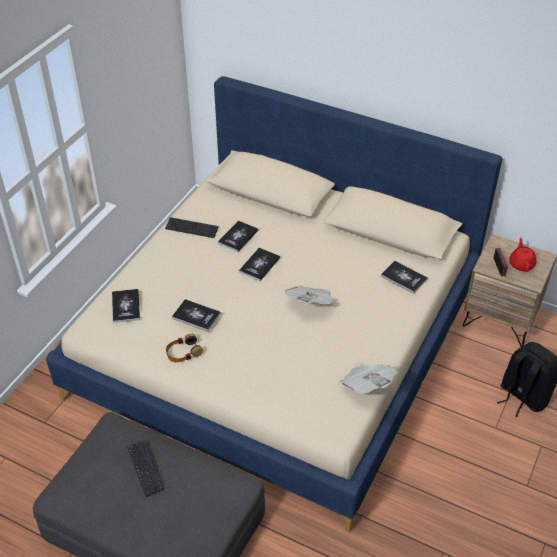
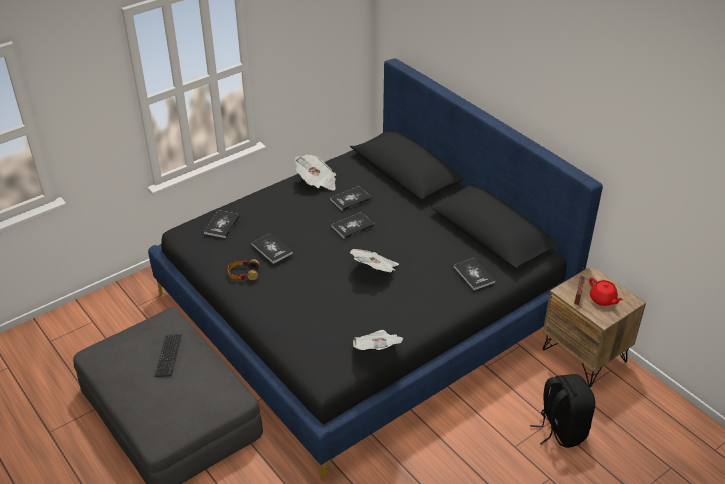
camera: 25 degrees right, 5 degrees down
(192, 228) = (317, 182): keyboard -> newspaper
(278, 341) = (363, 307): beige bed -> black bed
(521, 264) = (603, 299): red teapot -> red teapot turned 120 degrees clockwise

